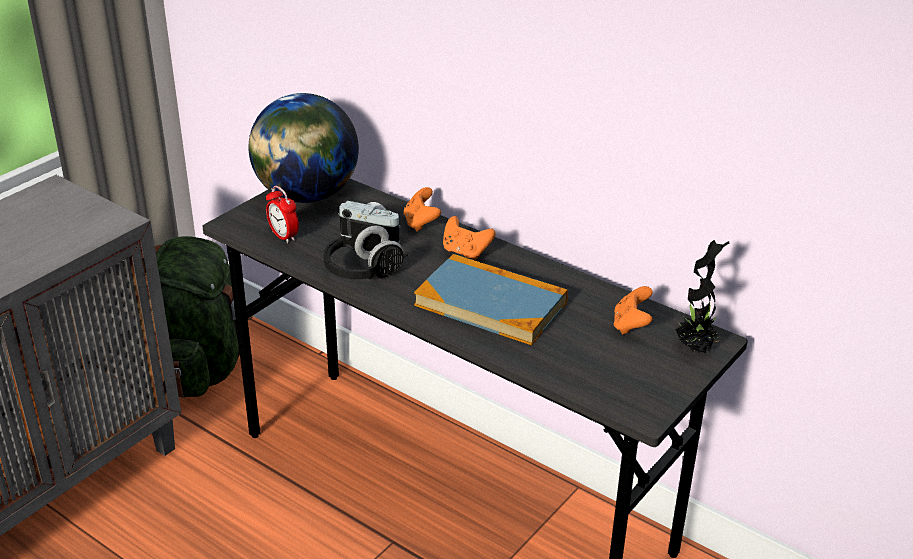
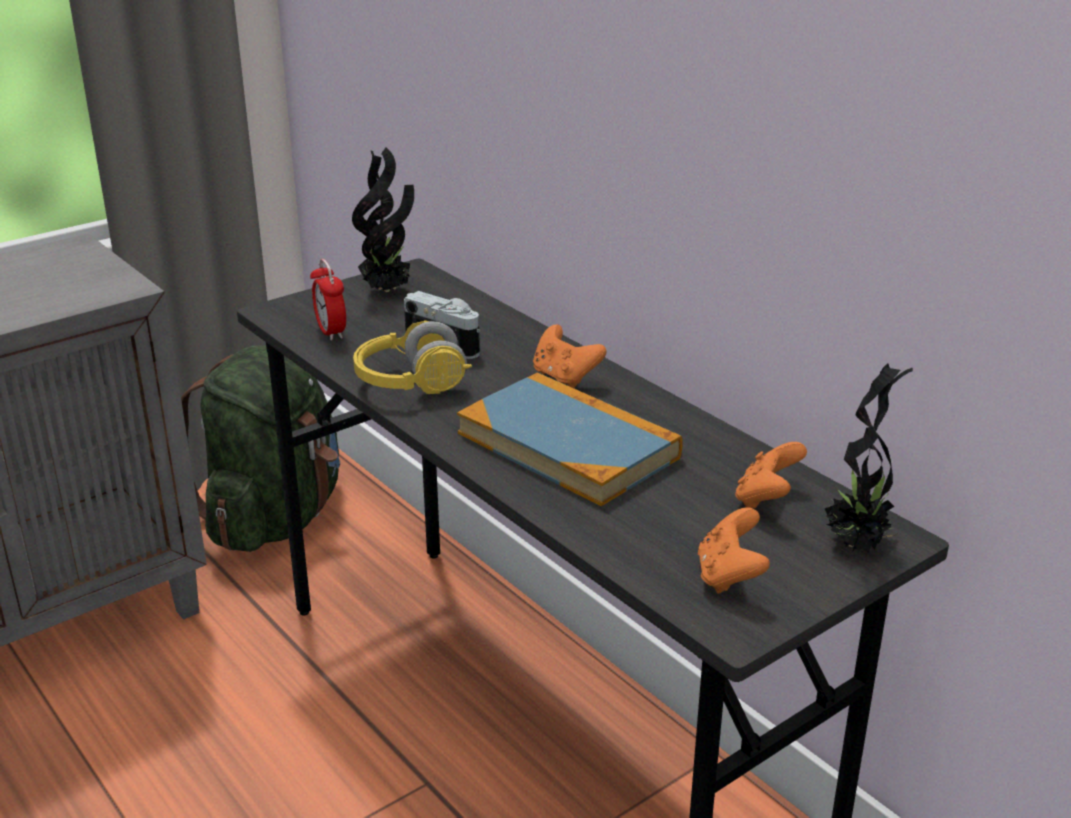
camera: 15 degrees right, 5 degrees down
(306, 195) = (388, 290): globe -> potted plant
(363, 271) = (411, 384): black headphones -> yellow headphones
(421, 223) = (521, 336): orange game controller -> orange game controller (729, 576)

